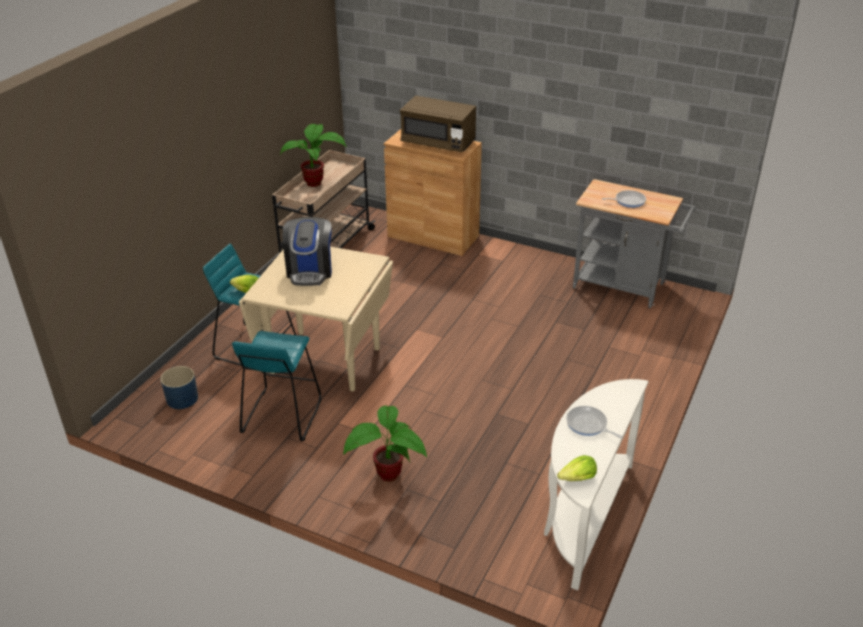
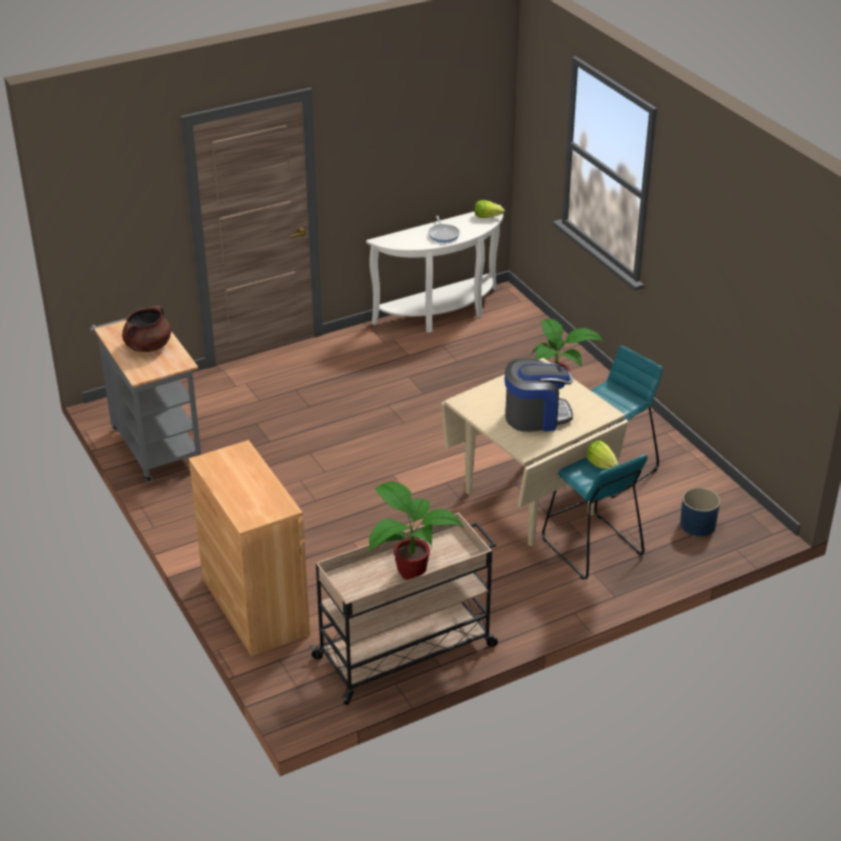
camera: 145 degrees left, 0 degrees up
(310, 270) = (536, 416): coffee machine -> coffee machine turned 45 degrees clockwise
(438, 143) = (238, 480): brown microwave -> none
(628, 201) = (148, 346): frying pan -> brown cooking pot

